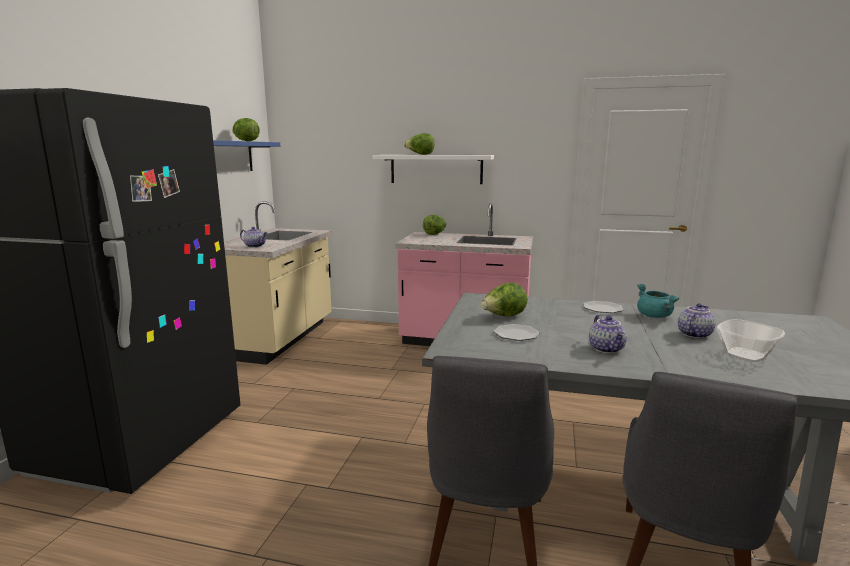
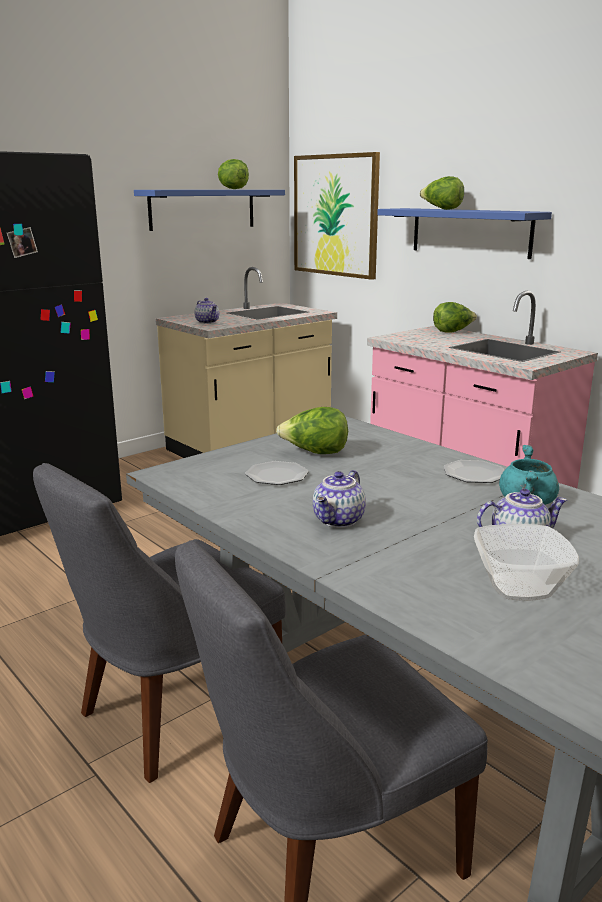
camera: 35 degrees right, 5 degrees up
(318, 161) = (335, 215): none -> picture
(436, 169) = (470, 232): white shelf -> blue shelf

